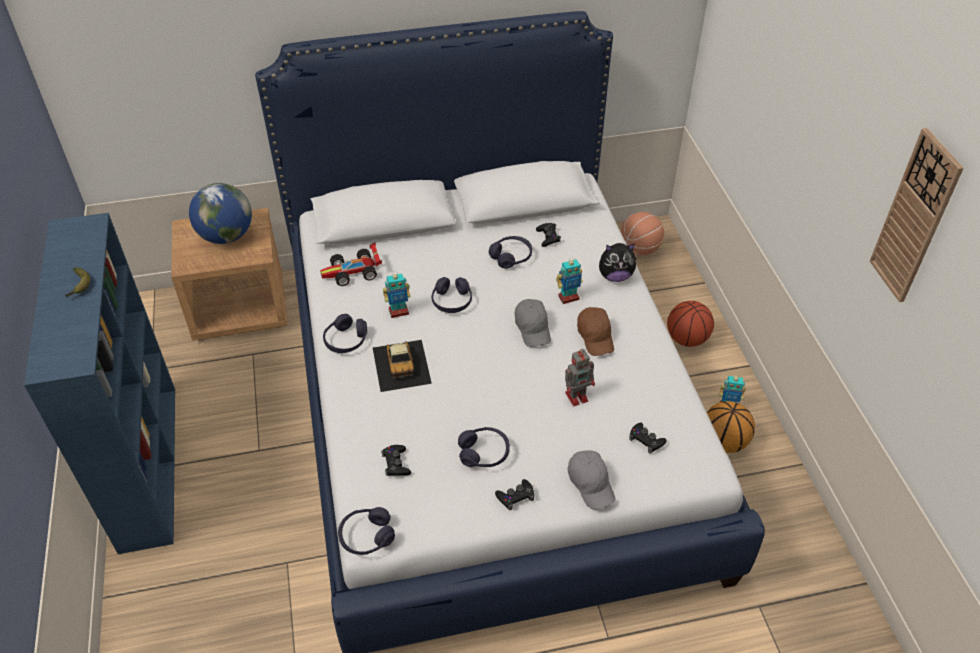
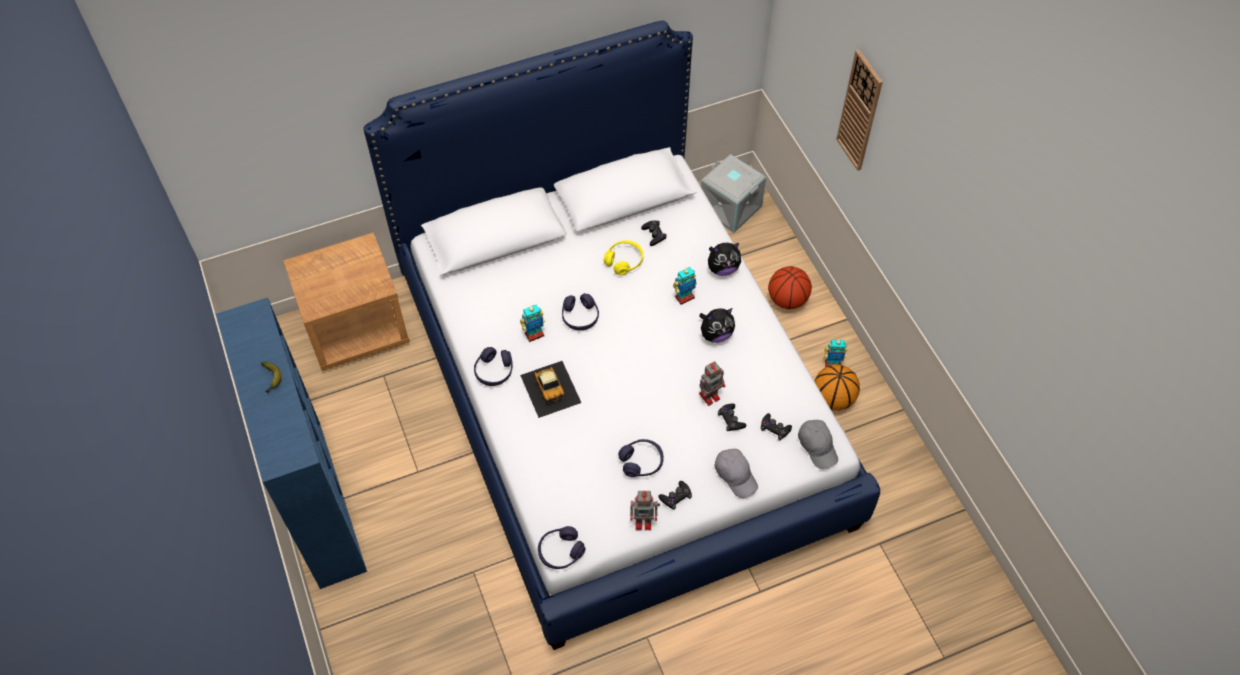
camera: 10 degrees left, 10 degrees up
(226, 236) = (343, 271): globe -> none
(353, 272) = (482, 299): toy car -> none
(396, 463) = (569, 483): black game controller -> black game controller (731, 419)
(472, 518) = (644, 521): none -> toy robot
(511, 257) = (624, 261): purple headphones -> yellow headphones
(533, 328) = (659, 334): grey cap -> grey cap (817, 446)
(595, 337) = (715, 334): brown cap -> plush toy
(639, 249) = (729, 208): basketball -> grey storage box
(914, 218) = (979, 237): wall clock -> wall clock (860, 111)

